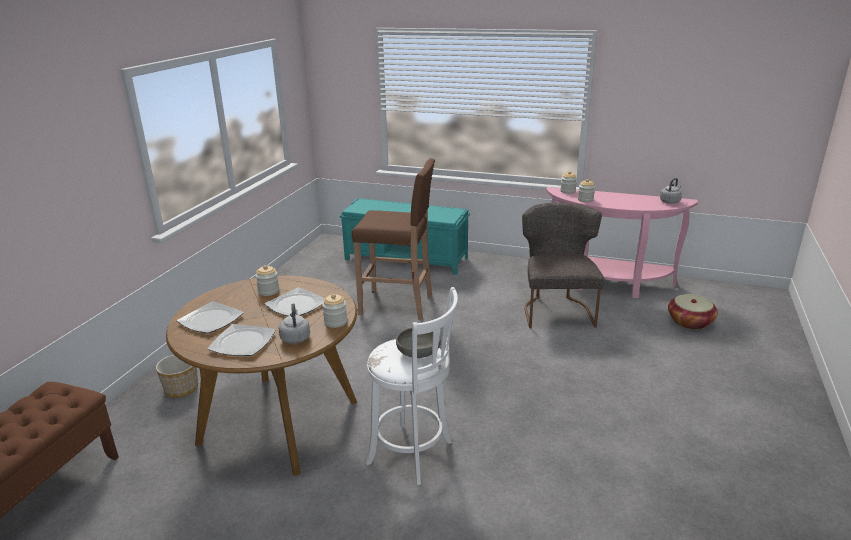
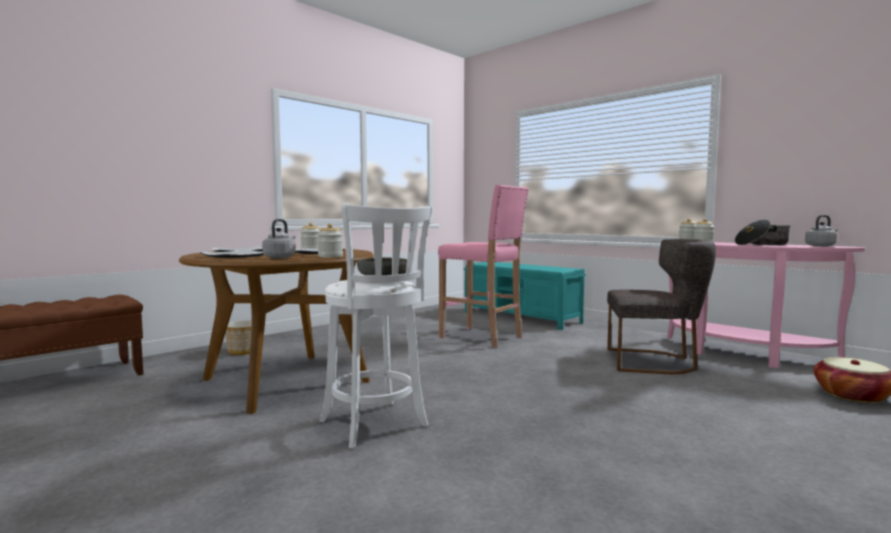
camera: 25 degrees right, 20 degrees down
(398, 305) = (482, 338): brown stool -> pink stool
(556, 310) = (655, 362): grey chair -> grey chair turned 75 degrees clockwise
(629, 201) = (761, 244): none -> cooking pot

